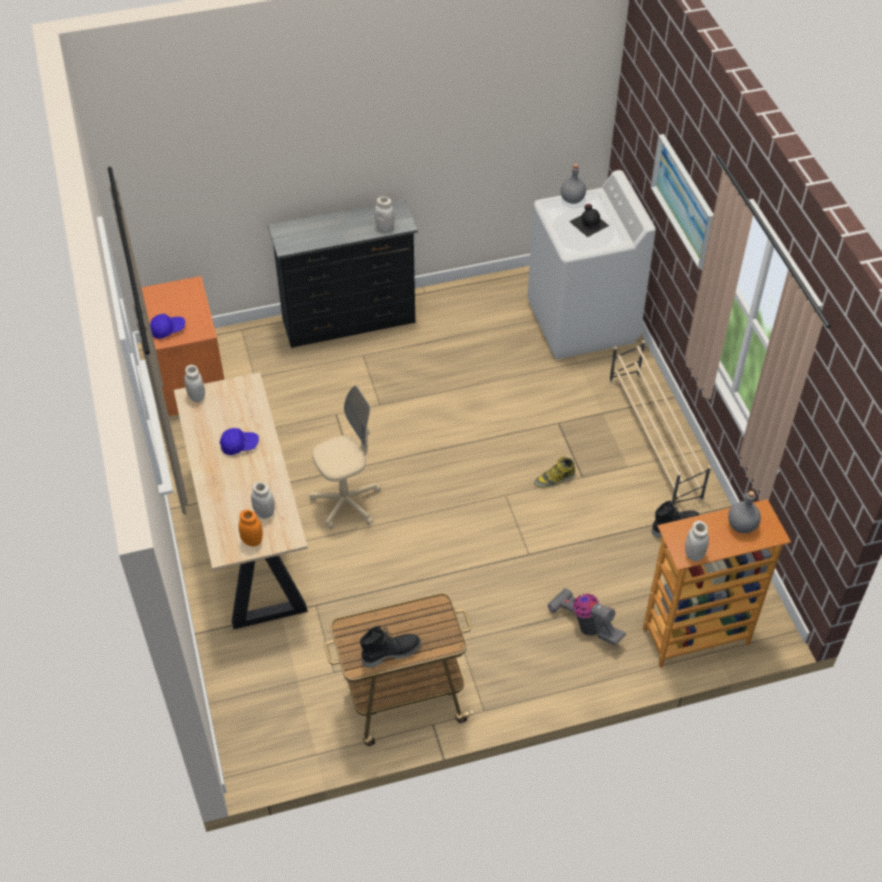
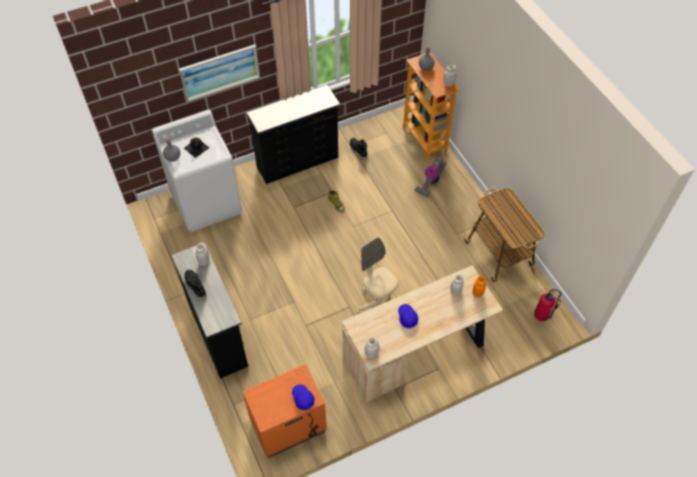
camera: 100 degrees left, 5 degrees up
(261, 732) = (542, 315): none -> fire extinguisher
(391, 652) = (522, 218): black boot -> black boot (195, 286)
(654, 439) = (298, 162): beige shoe rack -> black dresser

